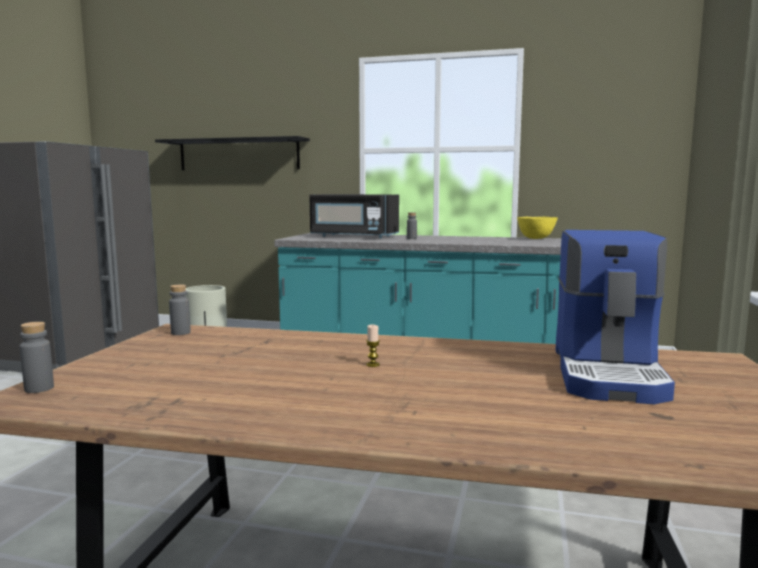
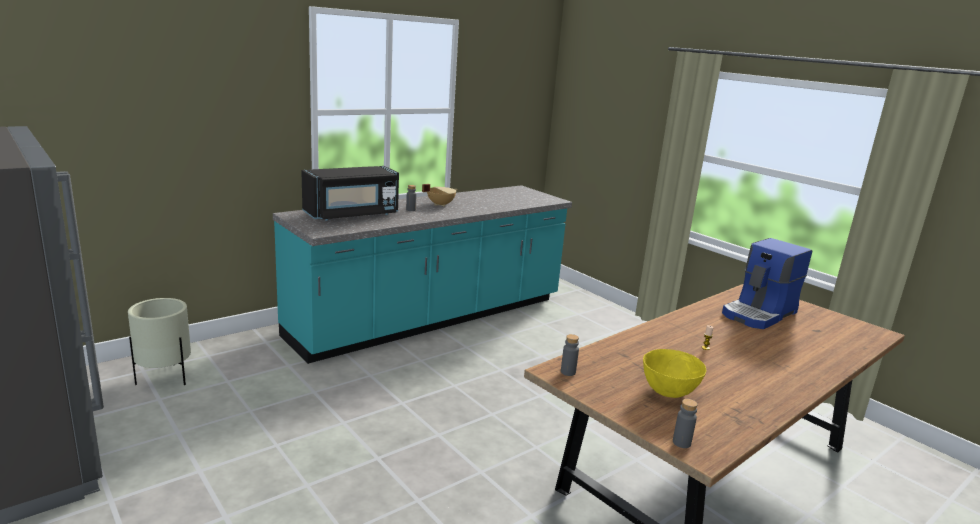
camera: 55 degrees left, 10 degrees up
(238, 155) = (147, 117): black shelf -> none
(453, 239) = (440, 204): none -> beige cooking pot
(535, 238) = (484, 193): yellow bowl -> yellow bowl (668, 392)
(609, 374) = (759, 314): coffee machine -> coffee machine turned 90 degrees clockwise

